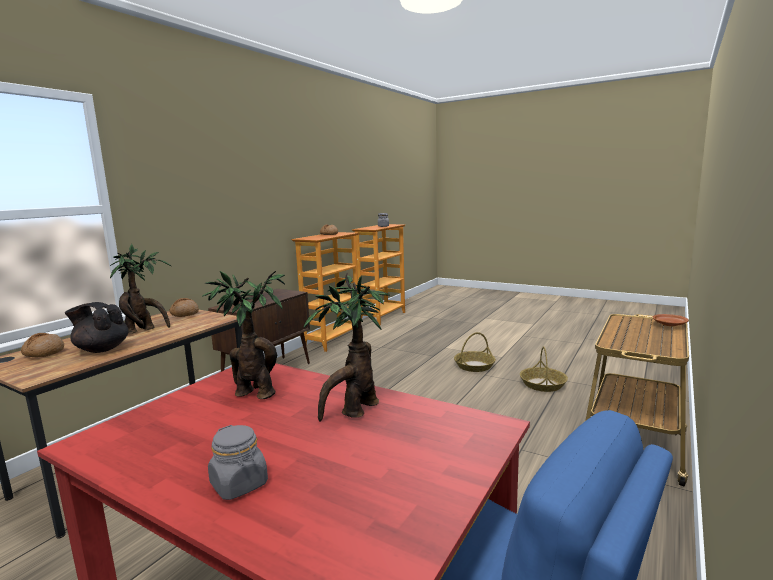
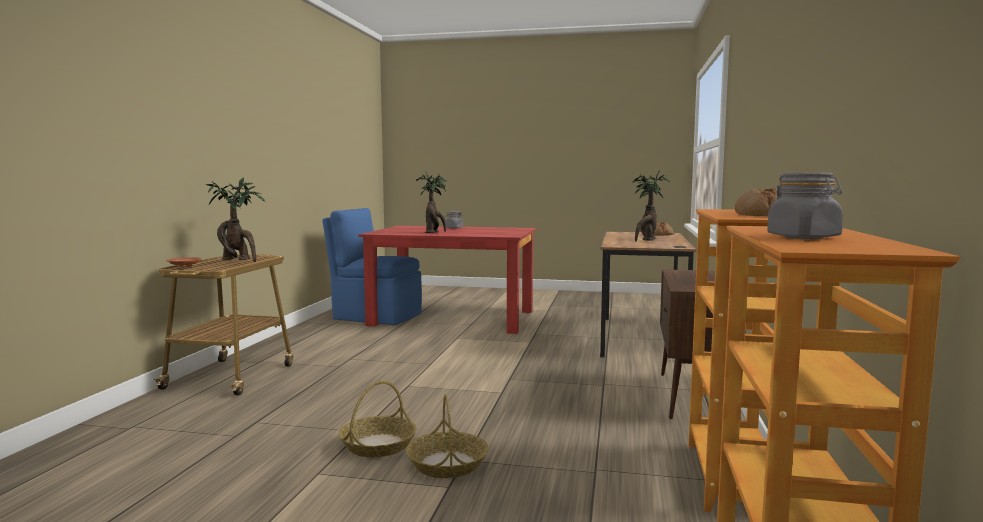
camera: 160 degrees right, 5 degrees down
(102, 349) = (630, 236): black teapot -> none
(184, 313) = (665, 245): bread -> none
(252, 393) = (489, 233): potted plant -> potted plant (238, 260)
(543, 384) = (272, 425): basket -> basket (447, 464)

